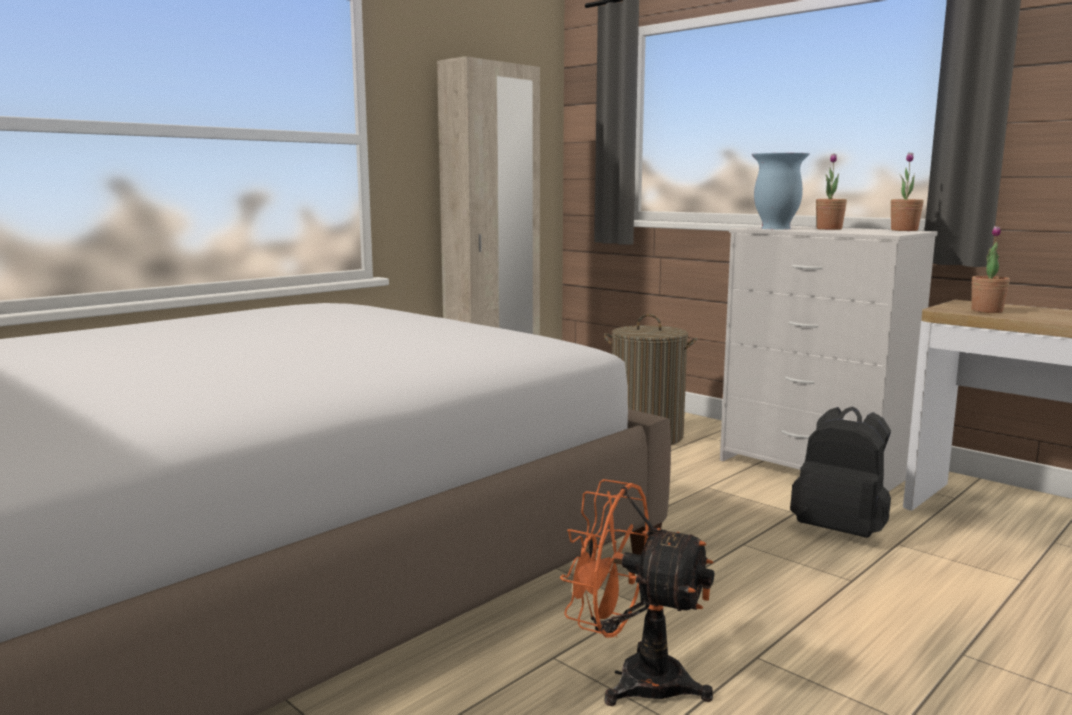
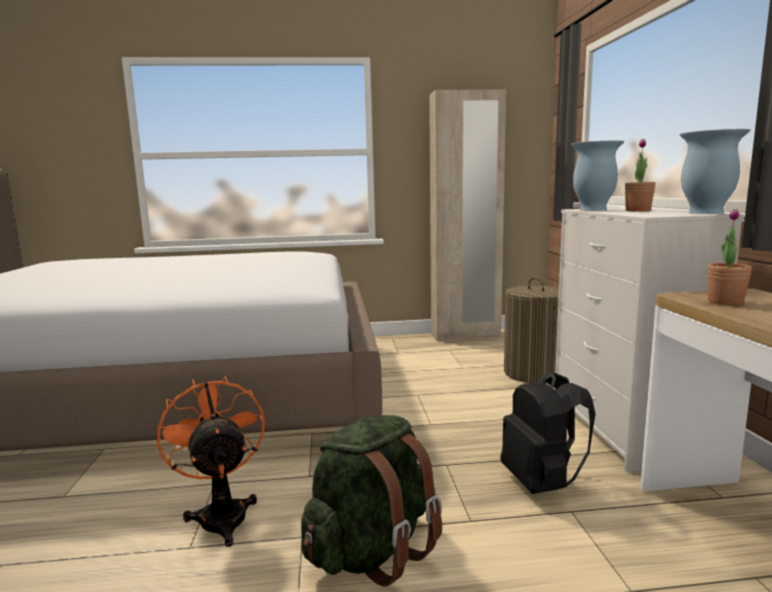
camera: 40 degrees right, 0 degrees up
(834, 638) = (372, 551): none -> green backpack
(904, 230) = (704, 213): potted plant -> vase

